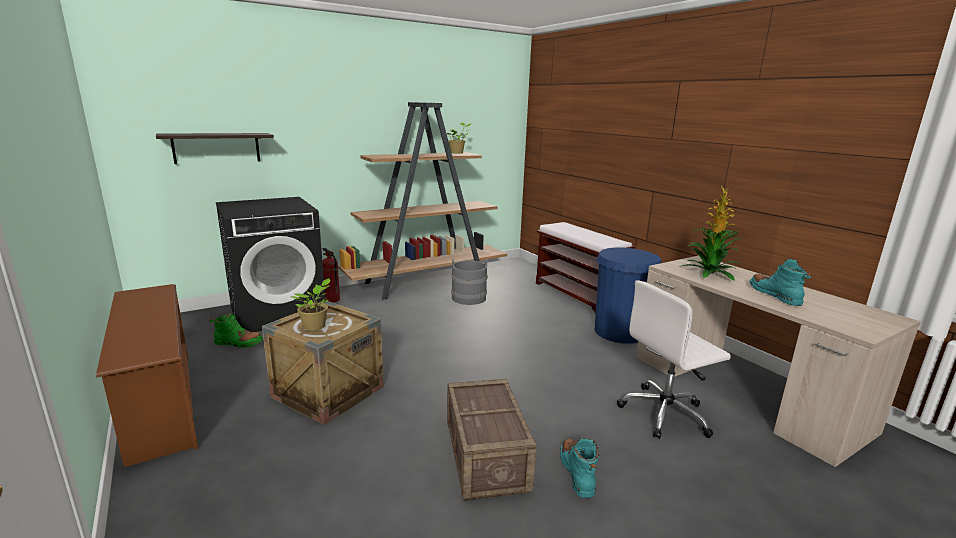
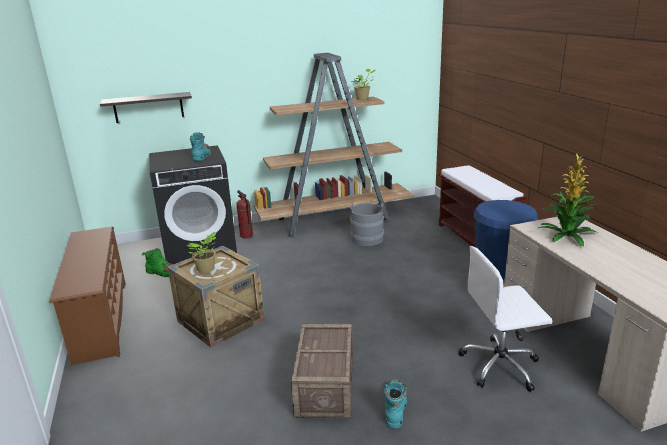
camera: 15 degrees right, 5 degrees up
(775, 295) = (613, 265): turquoise boot -> turquoise boot (201, 156)

